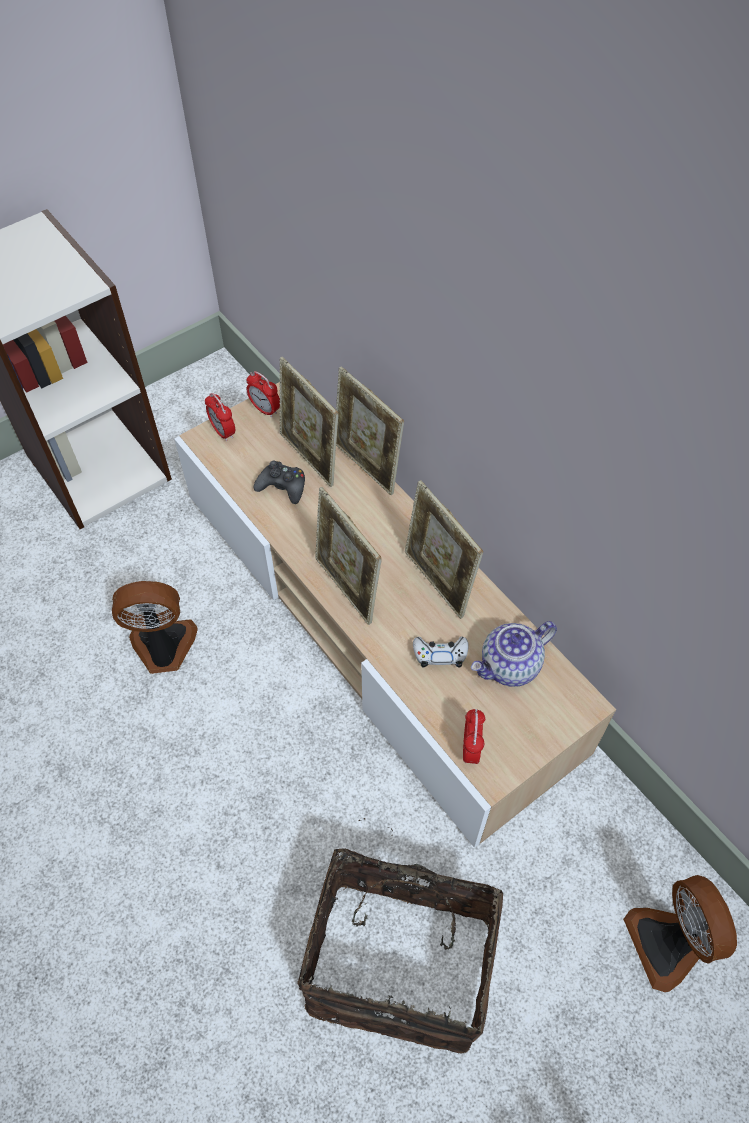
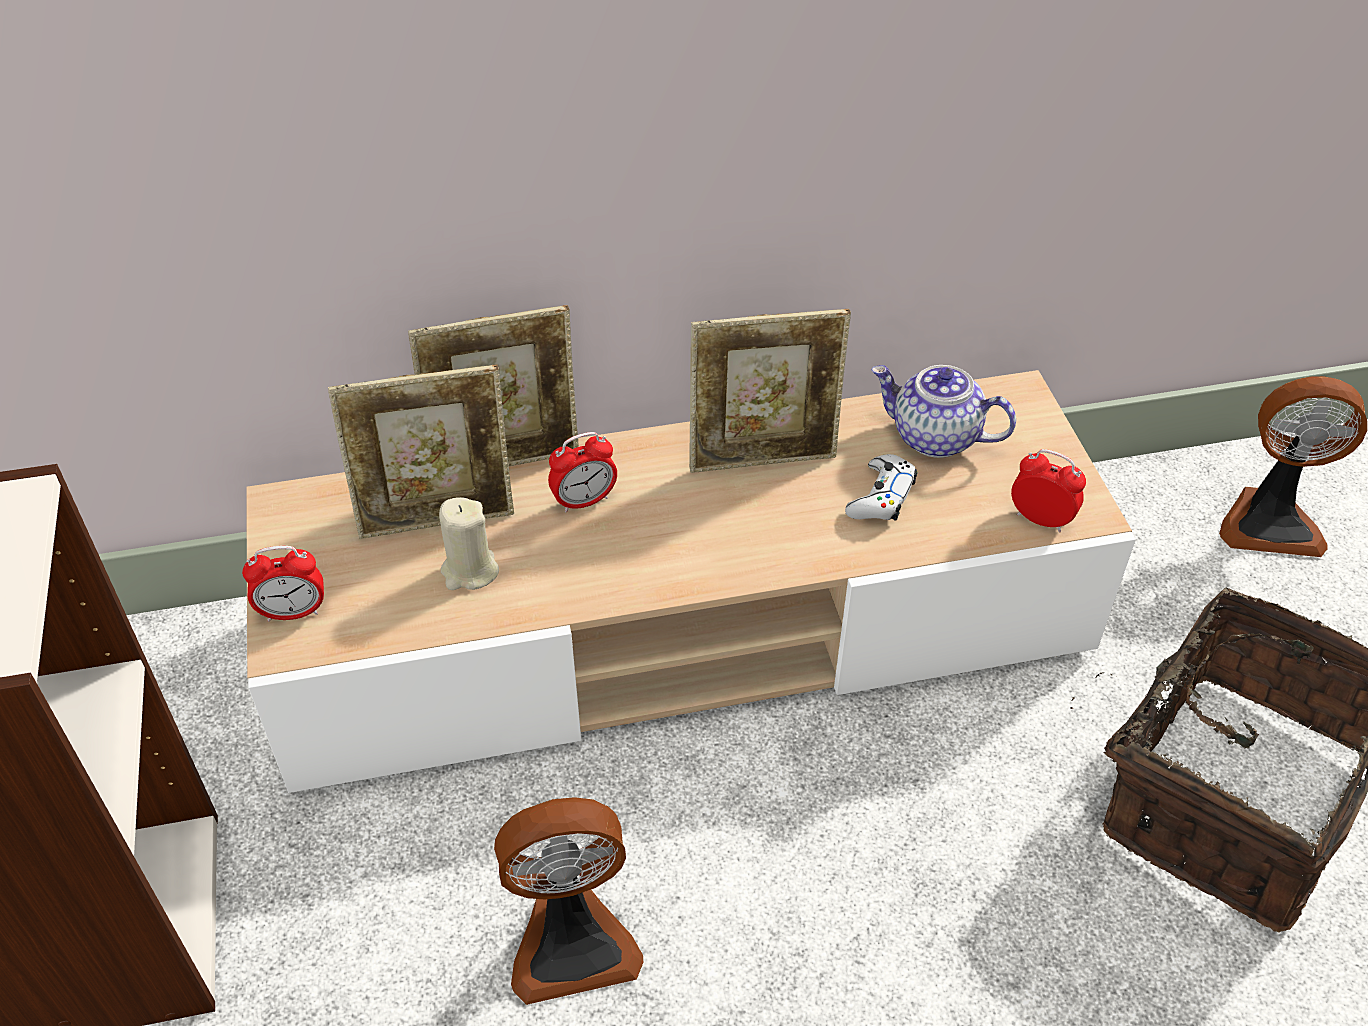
camera: 65 degrees left, 10 degrees down
(163, 648) = (572, 941): fan -> fan turned 120 degrees counterclockwise
(265, 409) = (291, 542): alarm clock -> alarm clock (584, 501)
(282, 486) = (470, 571): black game controller -> beige candle
(347, 589) = (716, 558): picture frame -> none
(510, 666) = (934, 437): teapot -> teapot turned 120 degrees clockwise

